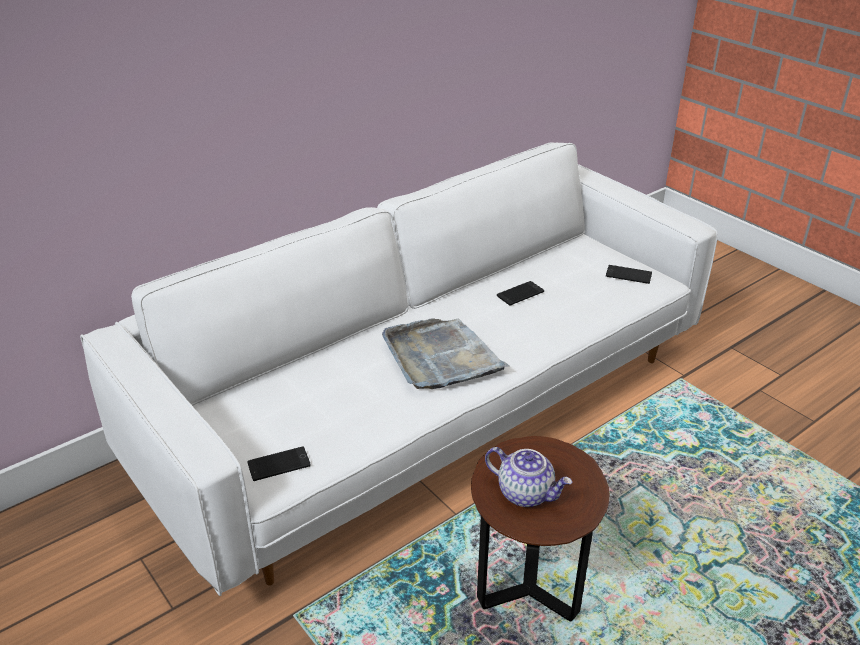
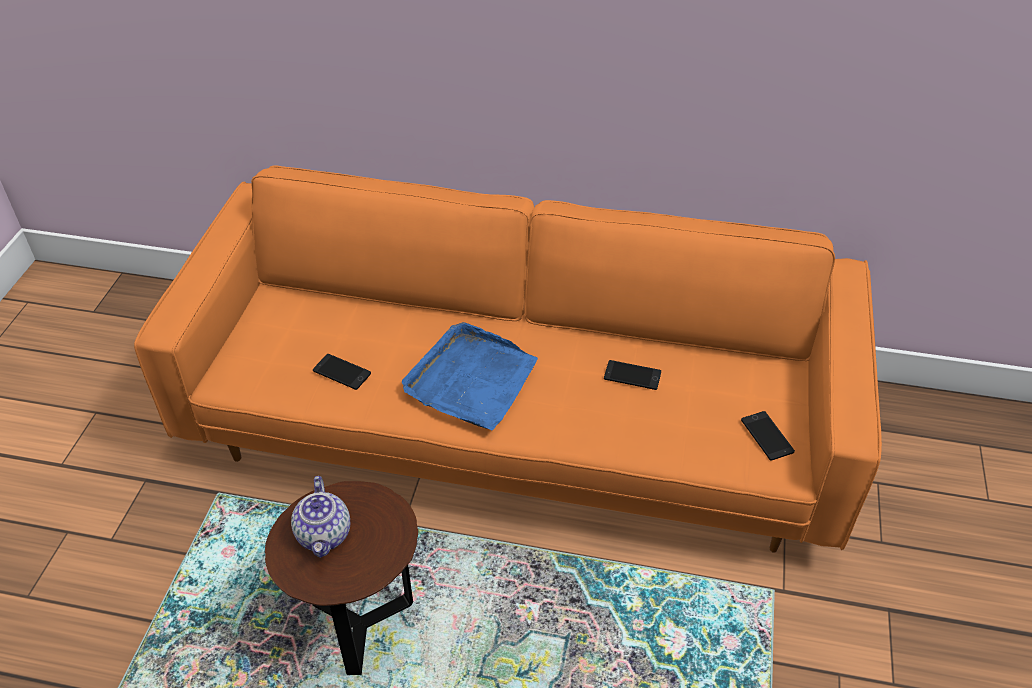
camera: 50 degrees right, 10 degrees up
(279, 464) = (249, 372): phone -> phone (342, 372)
(430, 407) = (516, 424): white sofa -> orange sofa
(441, 357) = (471, 380): grey tray -> blue tray

